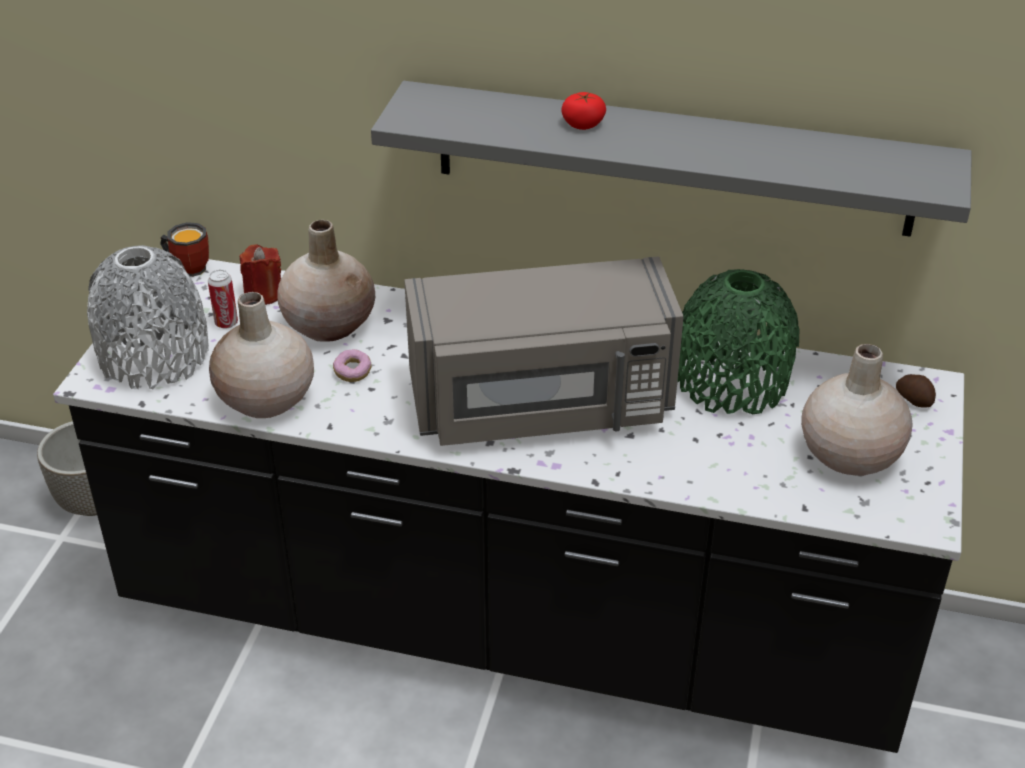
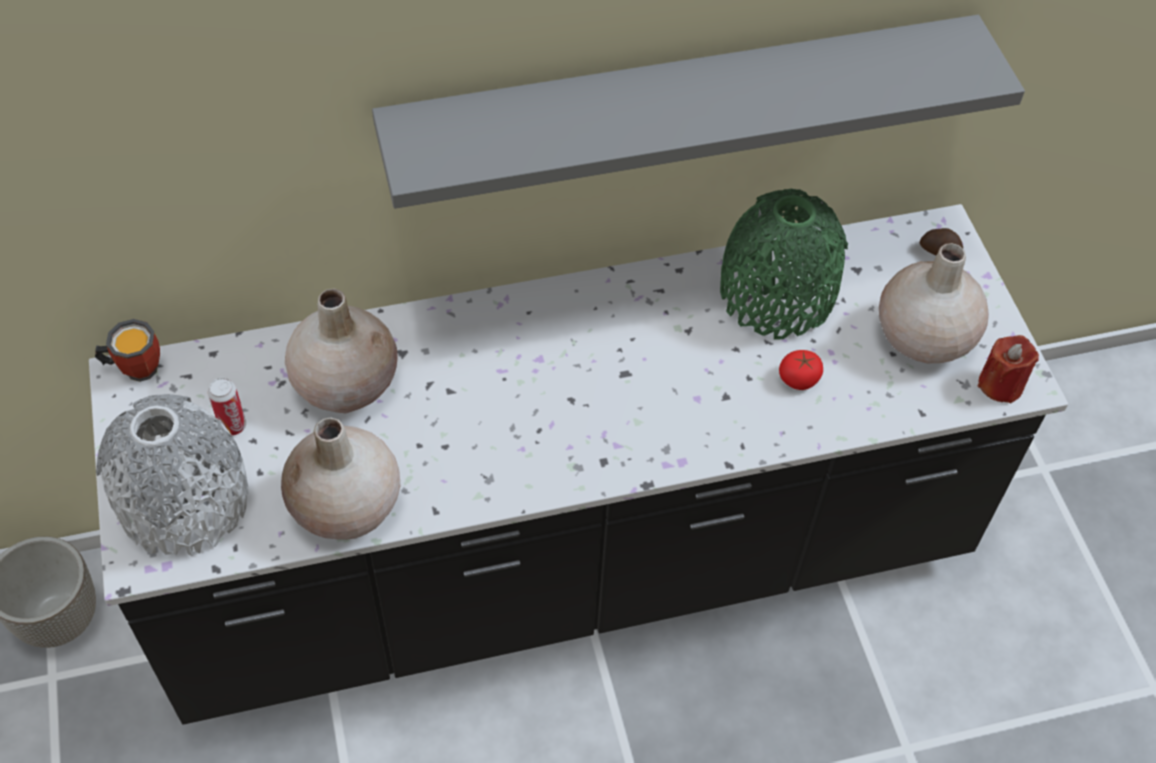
camera: 30 degrees left, 15 degrees up
(263, 294) = (247, 371): red candle -> red candle (1000, 384)
(352, 372) = (412, 434): donut -> none
(542, 405) = (624, 396): grey microwave -> none
(583, 124) = (607, 108): tomato -> tomato (799, 378)

